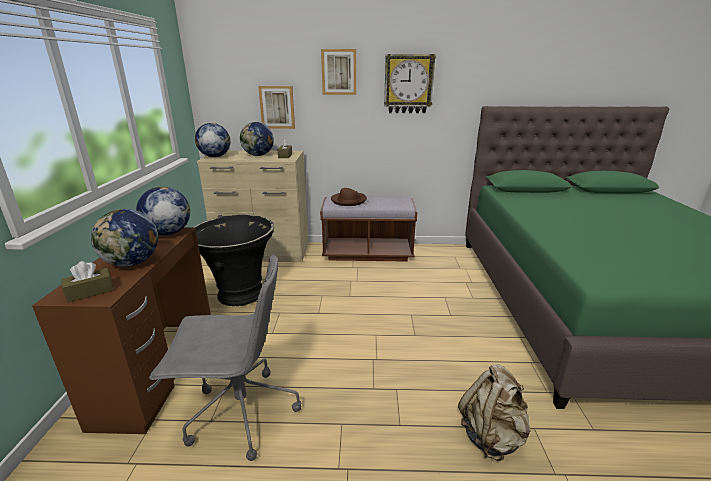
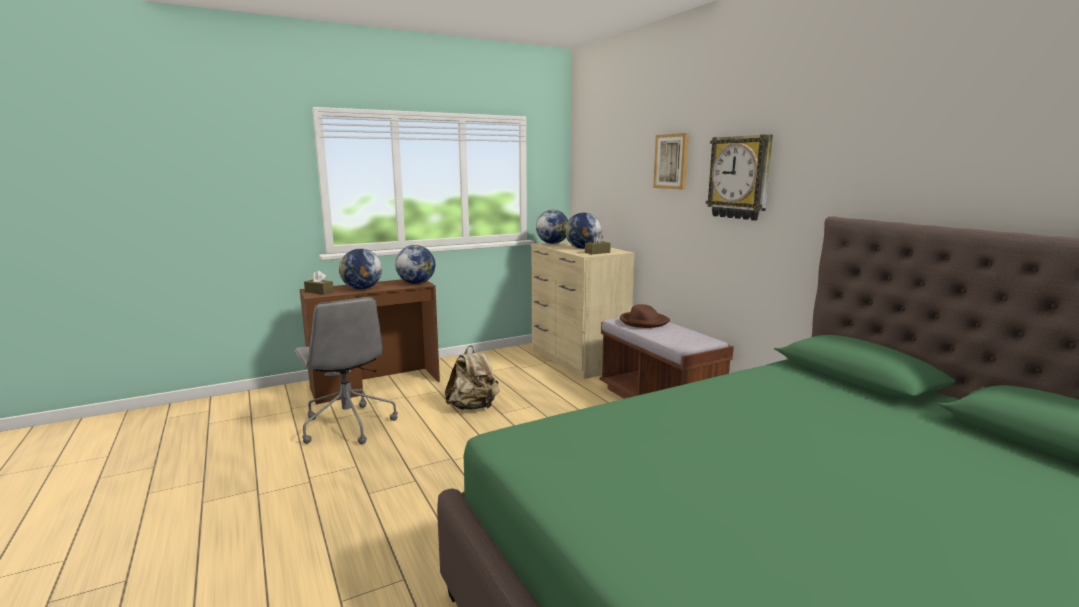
camera: 60 degrees right, 10 degrees down
(240, 294) = (494, 374): black planter -> none
(277, 107) = (621, 200): picture -> none
(492, 435) = (378, 549): beige backpack -> beige backpack (473, 407)

